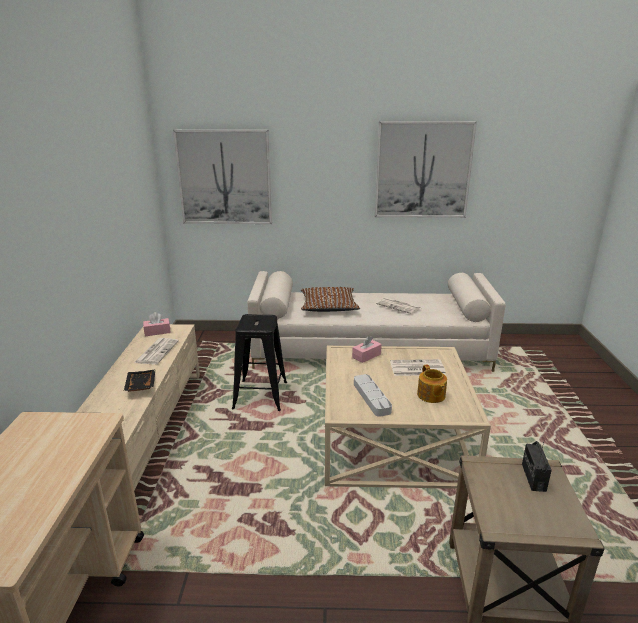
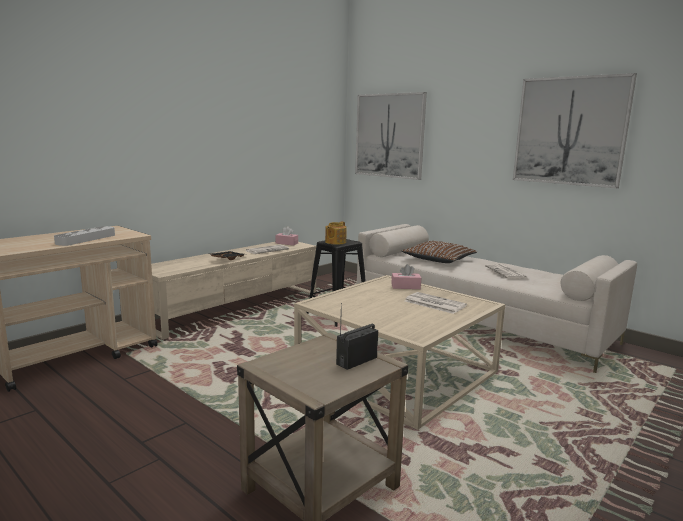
camera: 40 degrees right, 10 degrees down
(371, 397) = (357, 304): grey tray -> grey tray (86, 239)
(431, 395) = (409, 318): teapot -> teapot (335, 242)

